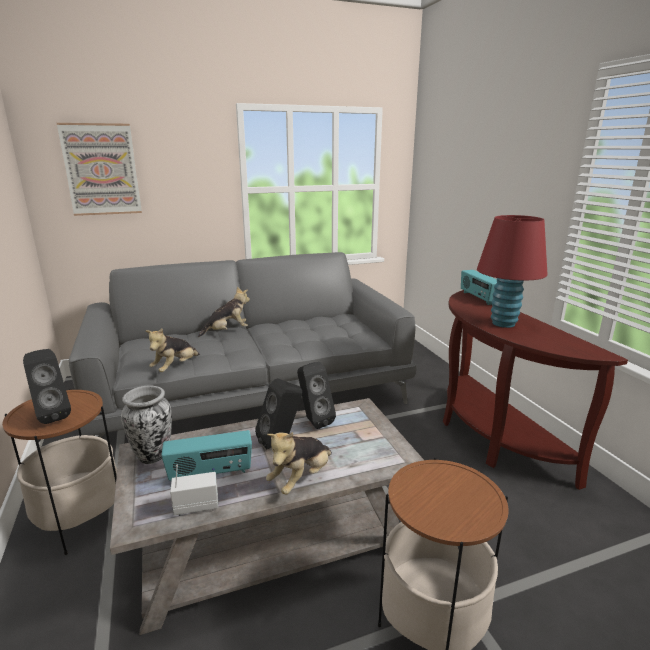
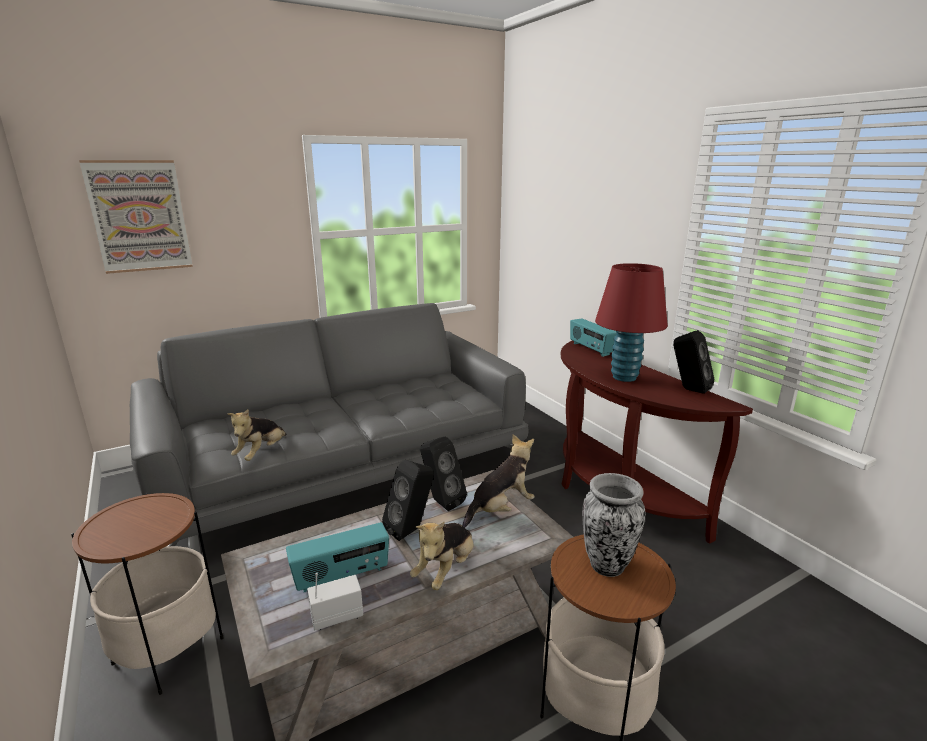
camera: 10 degrees left, 0 degrees up
(53, 415) = (136, 529): black speaker -> black speaker (688, 389)
(153, 456) = (267, 563): vase -> vase (607, 564)
(227, 331) = (312, 403): plush toy -> plush toy (500, 509)

